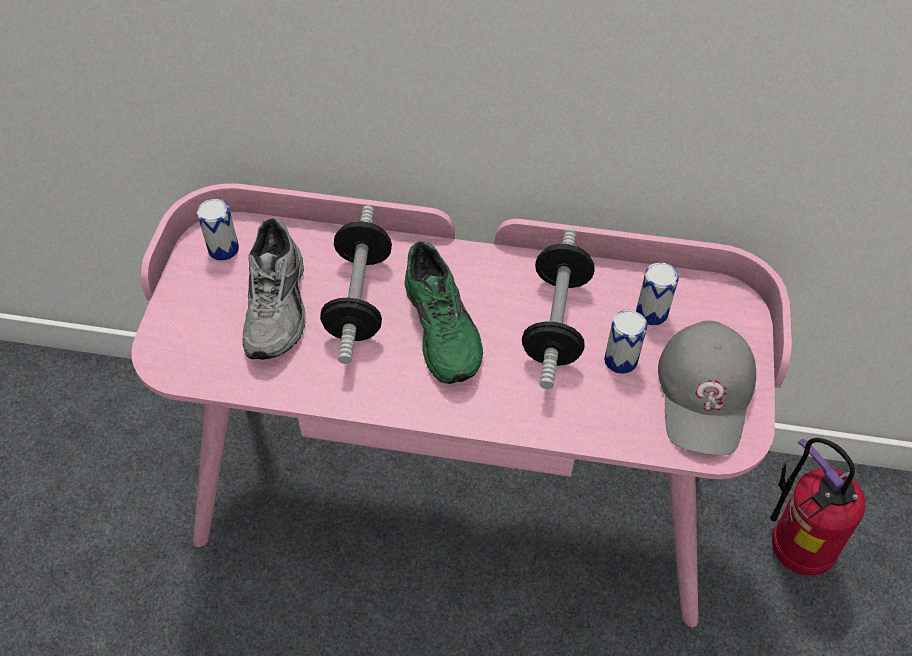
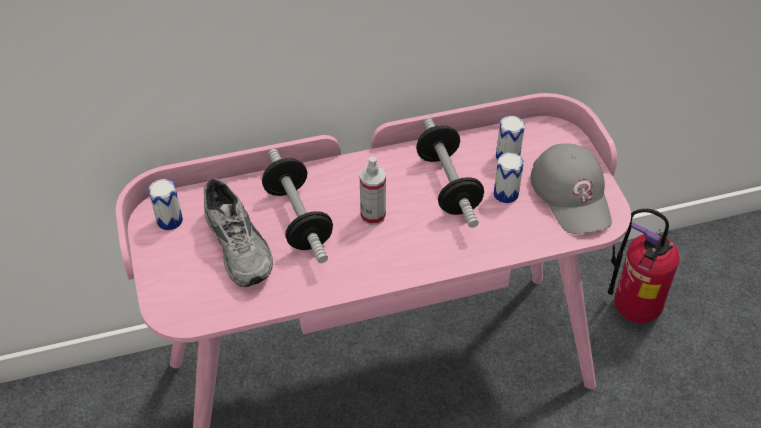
camera: 25 degrees left, 5 degrees down
(445, 327) = (373, 216): green shoe -> spray bottle

